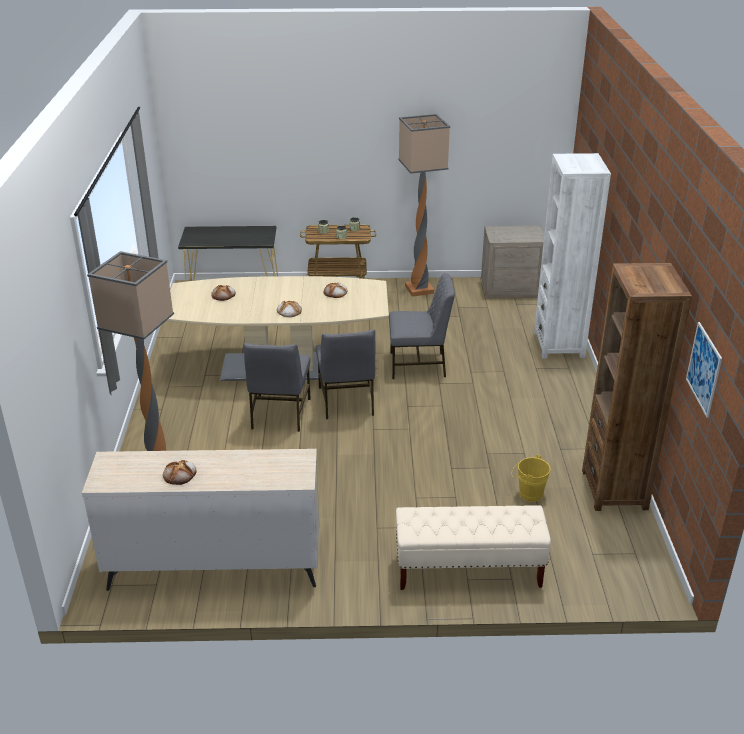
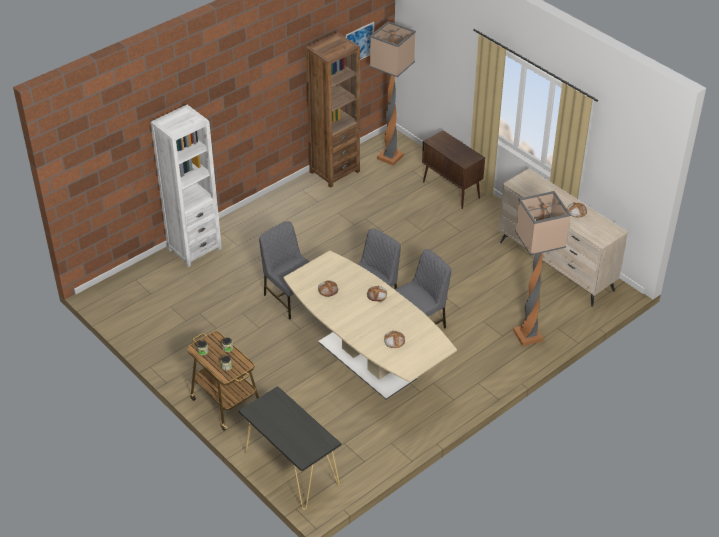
camera: 130 degrees left, 10 degrees up
(418, 289) = (176, 357): floor lamp -> floor lamp (390, 158)
(468, 570) = (451, 190): beige bench -> brown cabinet
(510, 289) = (126, 308): beige nightstand -> none
(528, 493) = (372, 197): yellow bucket -> none

